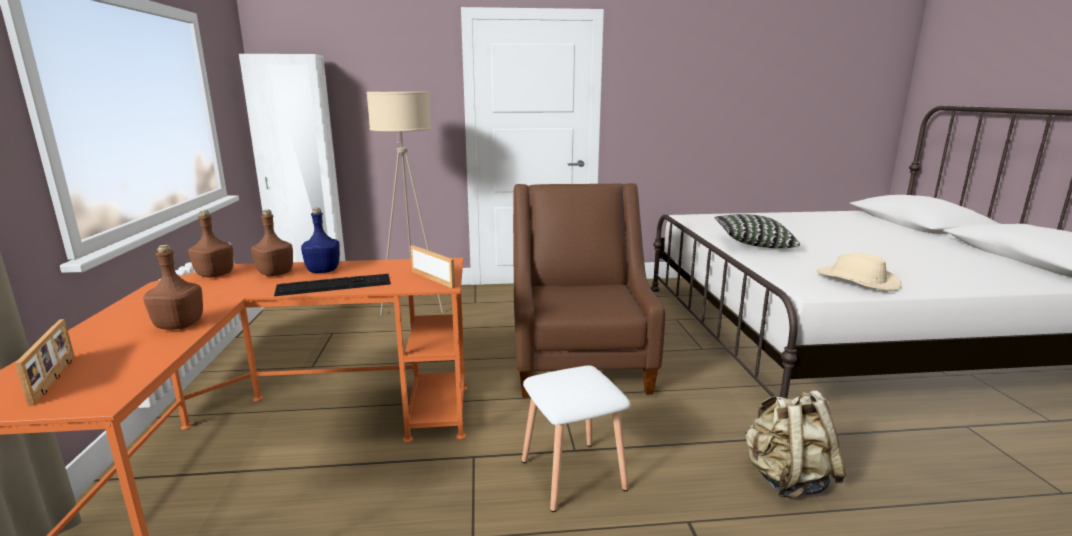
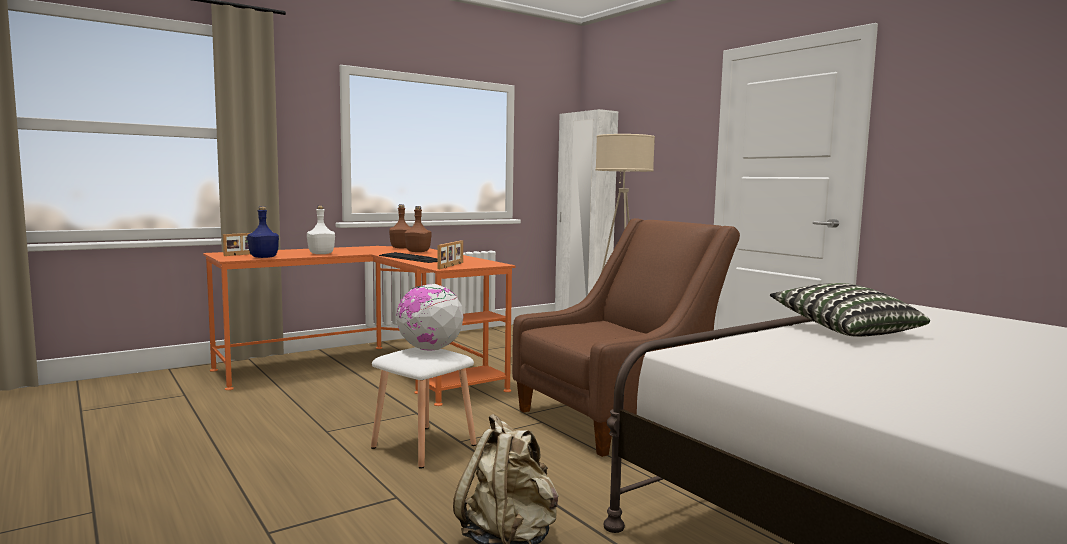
camera: 60 degrees right, 10 degrees down
(179, 325) = (320, 254): brown bottle -> white bottle
(323, 271) = (435, 255): blue bottle -> blue bottle (263, 257)
(565, 376) = (429, 349): none -> globe
(856, 281) = (781, 368): beige hat -> none

